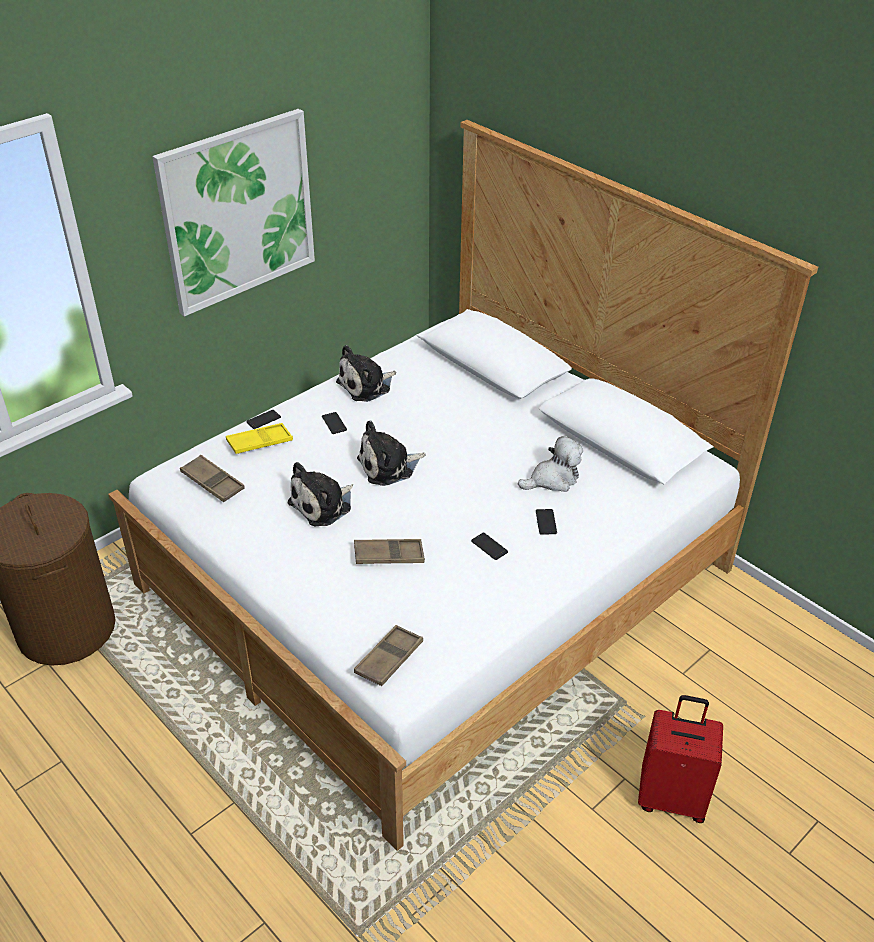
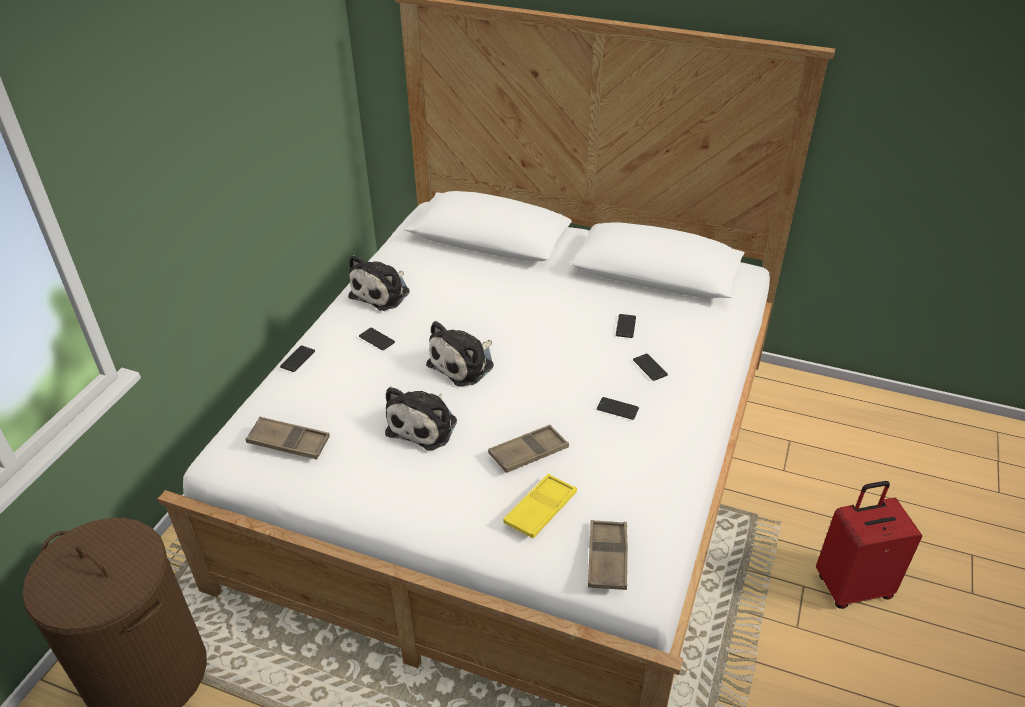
camera: 25 degrees left, 0 degrees up
(238, 211) = (201, 134): picture -> none
(260, 442) = (311, 383): yellow tray -> yellow tray (540, 510)
(552, 479) = (625, 326): plush toy -> phone

